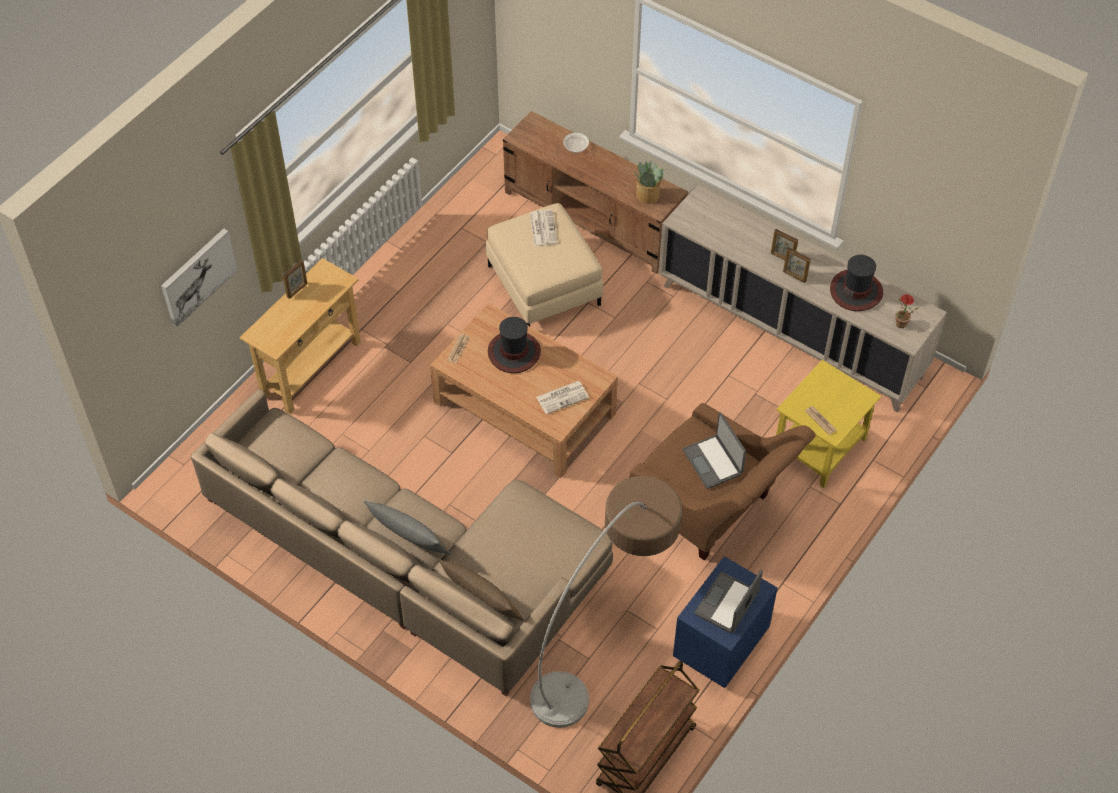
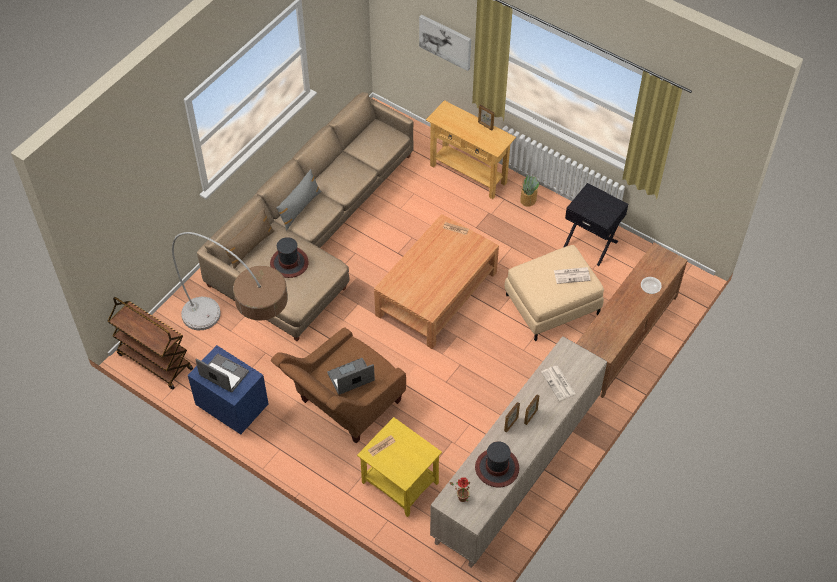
camera: 90 degrees right, 0 degrees up
(445, 241) = (591, 243): none -> black nightstand
(514, 352) = (453, 260): hat -> hat (289, 263)
(562, 397) = (413, 289): newspaper -> newspaper (558, 383)
(648, 196) = (602, 336): potted plant -> potted plant (528, 200)

